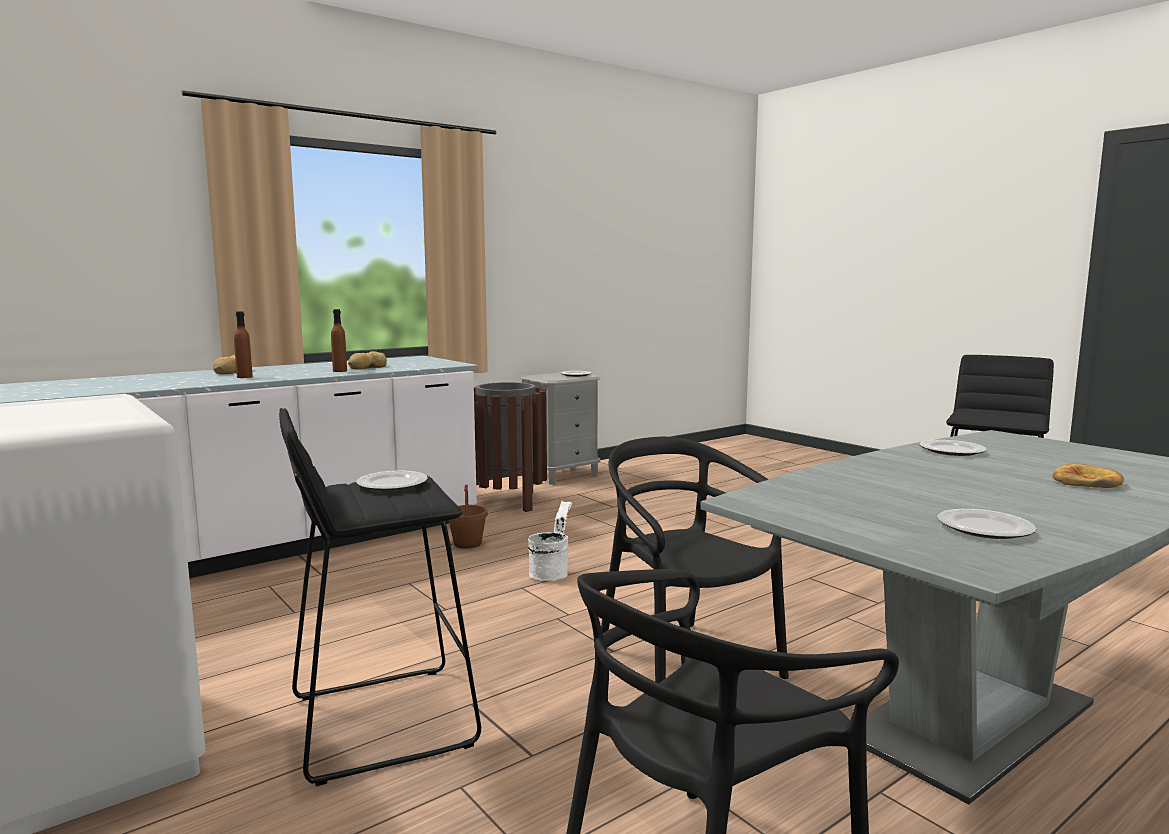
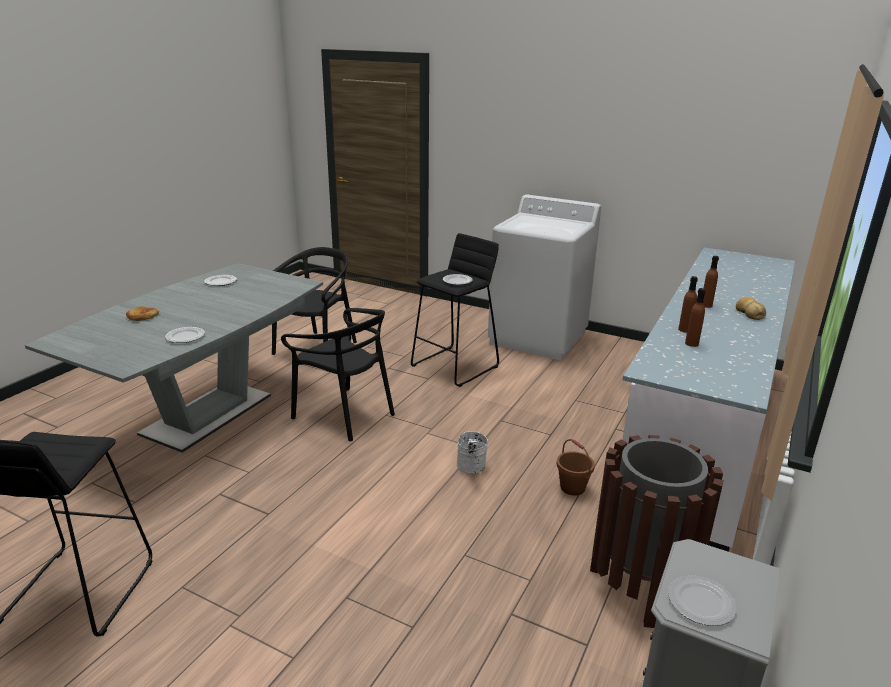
camera: 155 degrees right, 15 degrees up
(367, 367) = (691, 343): bread -> brown bottle

